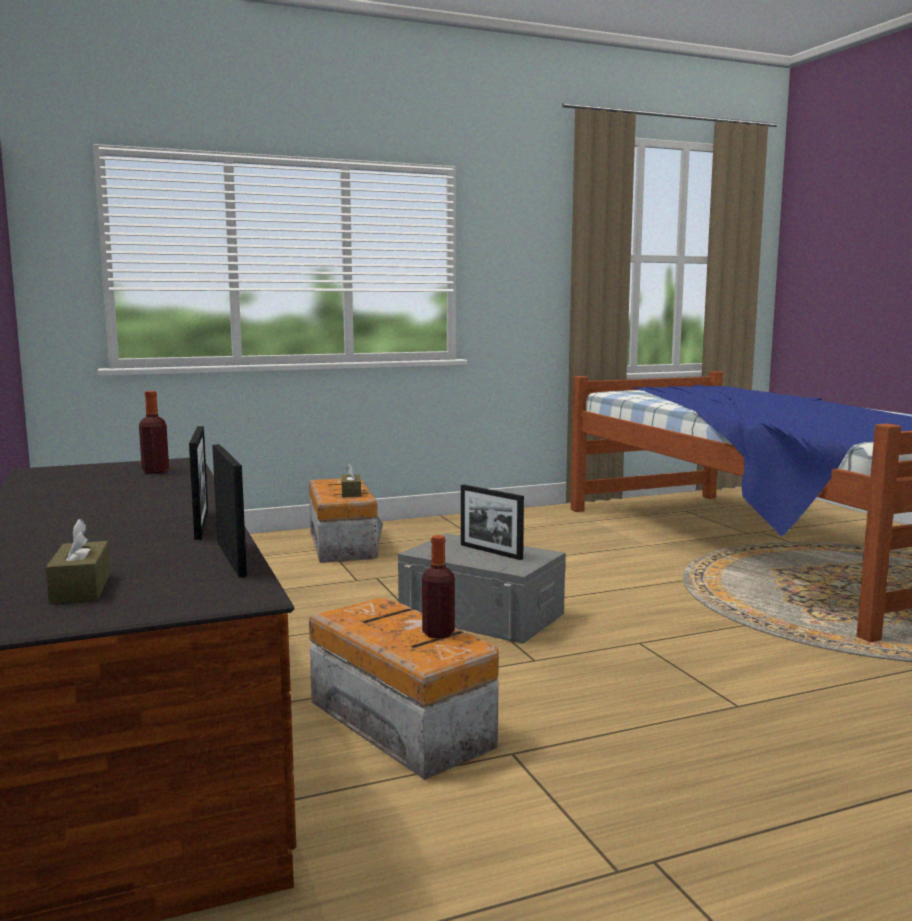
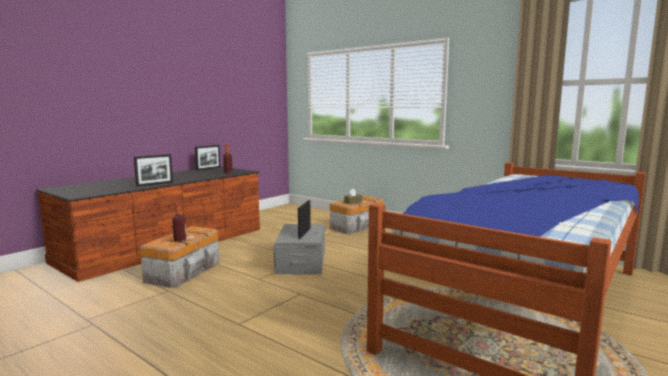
camera: 60 degrees right, 0 degrees up
(81, 588) = (84, 188): brown tissue box -> none
(231, 558) = (115, 190): picture frame -> picture frame (208, 168)

